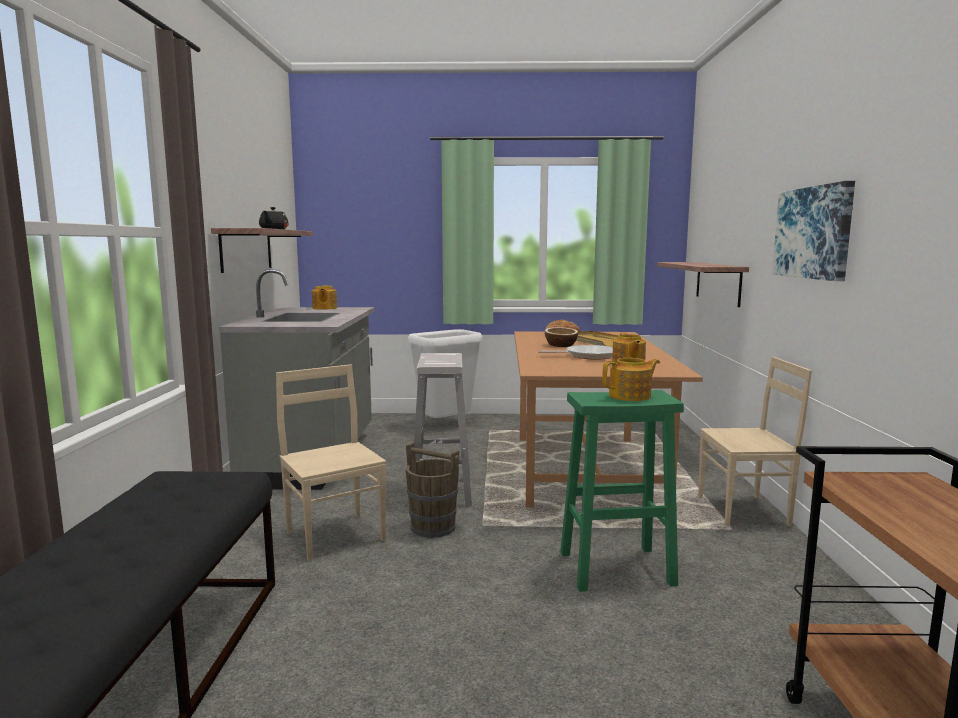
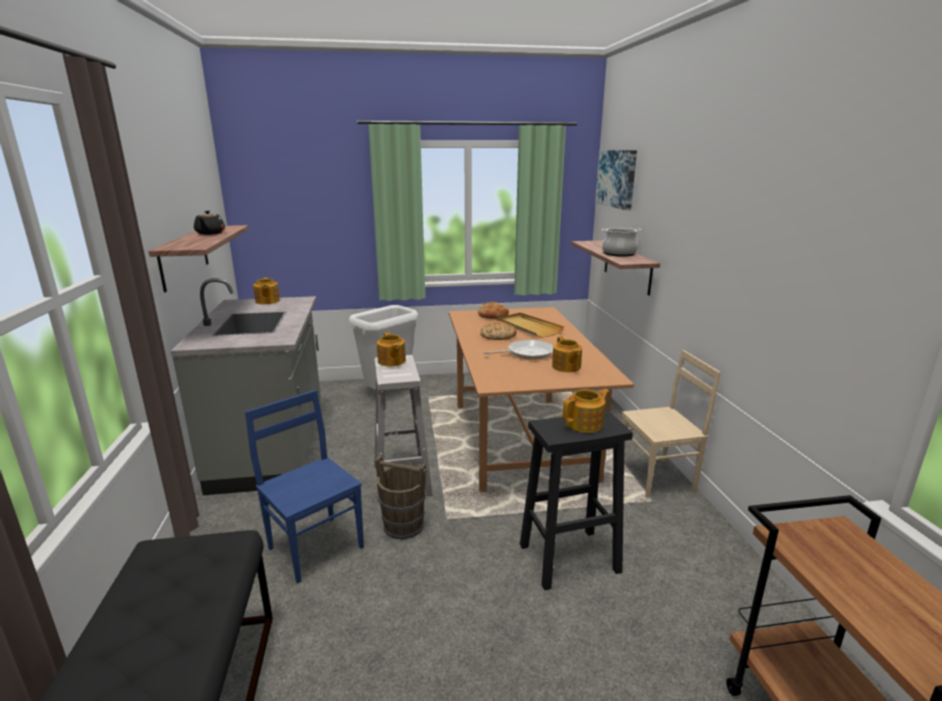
camera: 10 degrees left, 10 degrees up
(336, 535) = (316, 546): beige chair -> blue chair
(437, 355) = (391, 361): none -> teapot
(560, 345) = (497, 335): bowl -> bread
(614, 569) = (567, 559): green stool -> black stool
(705, 264) = (619, 254): none -> cooking pot
(814, 232) = (729, 255): picture -> picture (617, 178)

